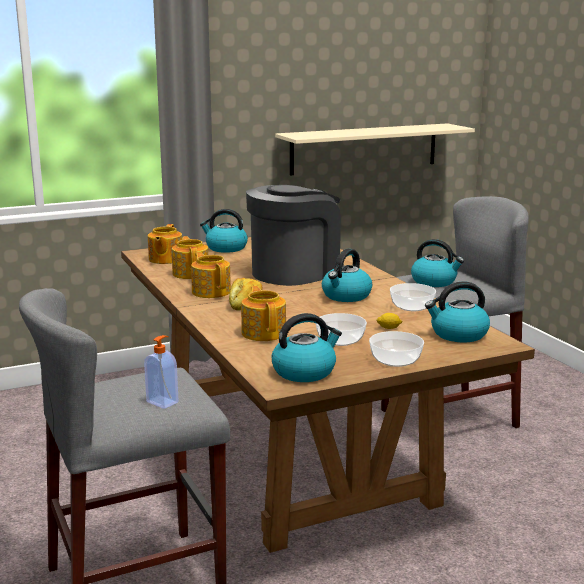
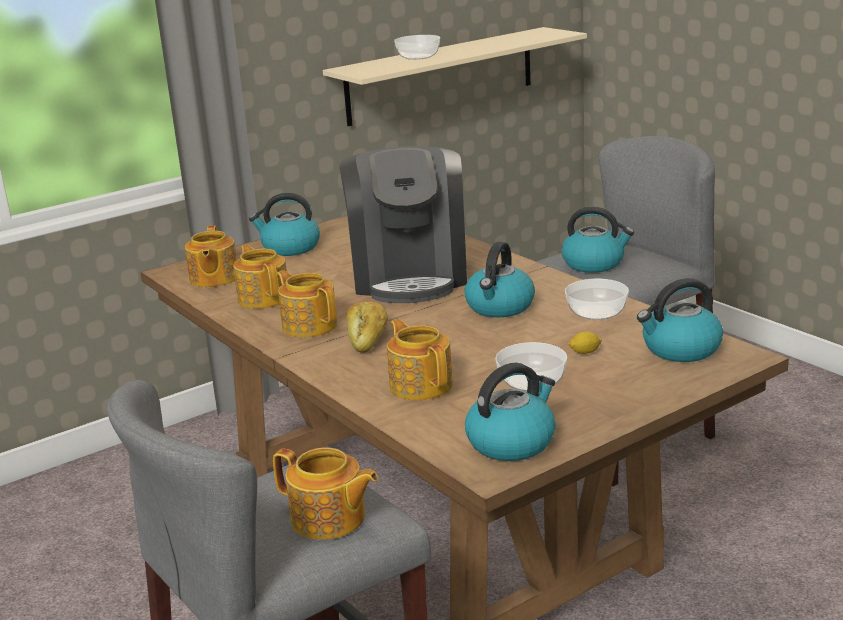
camera: 10 degrees left, 5 degrees up
(163, 402) = (329, 519): soap dispenser -> teapot
(295, 272) = (409, 276): coffee machine -> coffee machine turned 135 degrees clockwise
(396, 360) = (622, 404): bowl -> bowl (418, 57)

